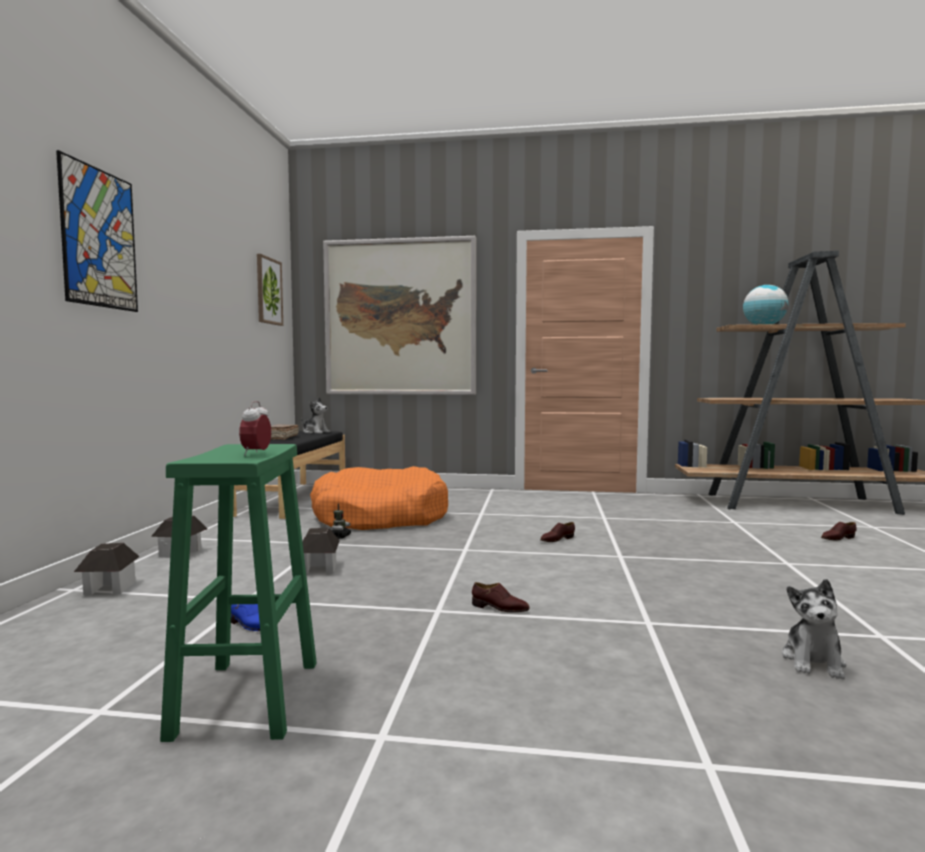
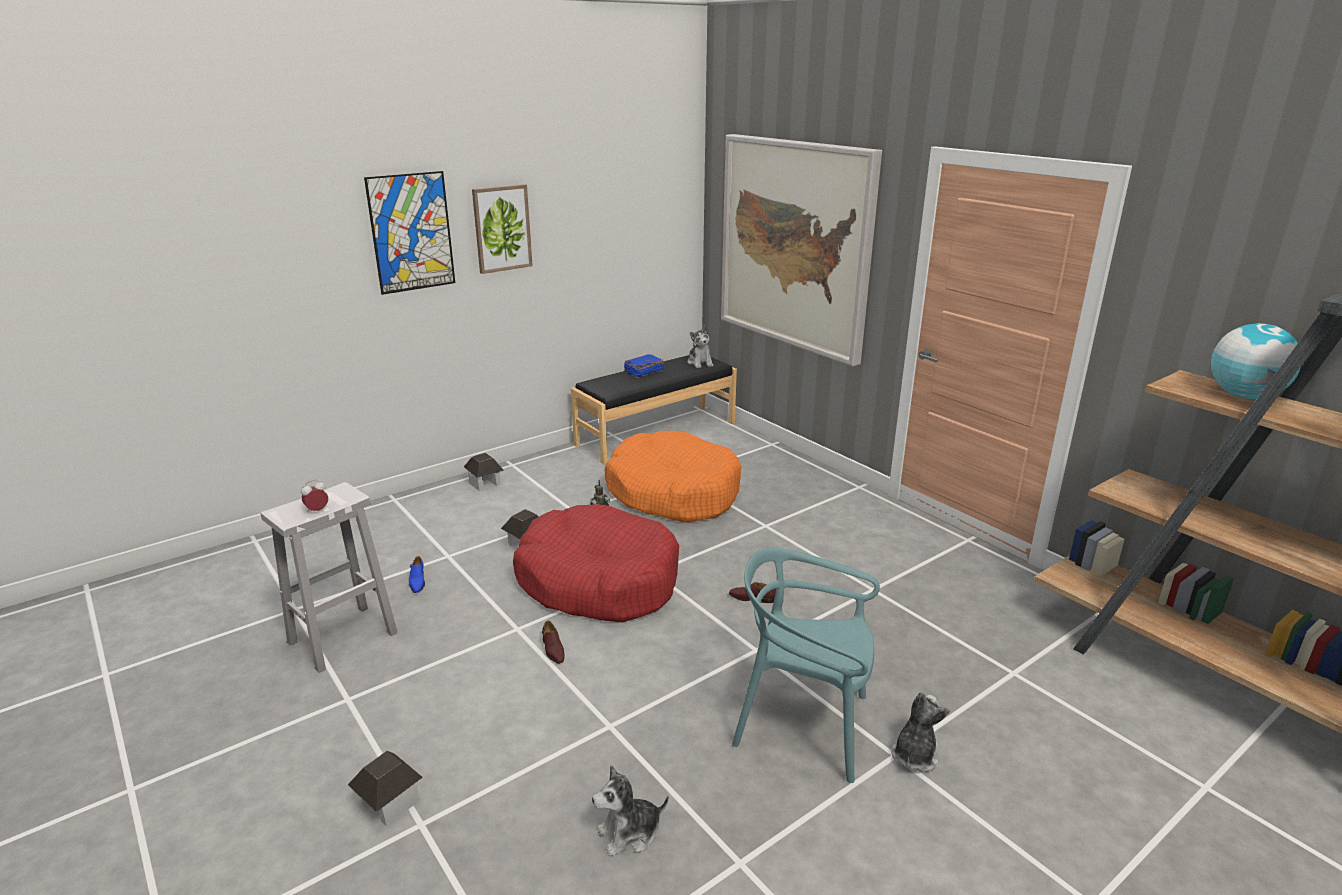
camera: 45 degrees right, 20 degrees up
(109, 588) = (408, 507): toy house -> toy house (390, 803)
(247, 700) = (341, 638): green stool -> white stool
(268, 291) = (654, 204): picture -> picture (502, 228)
(281, 438) = (643, 372): brown book -> blue book
(436, 565) = (598, 581): none -> red dog bed
(727, 571) = (803, 725): none -> turquoise chair
(792, 559) = (914, 755): none -> plush toy
(837, 538) = (1076, 768): brown shoe -> none

